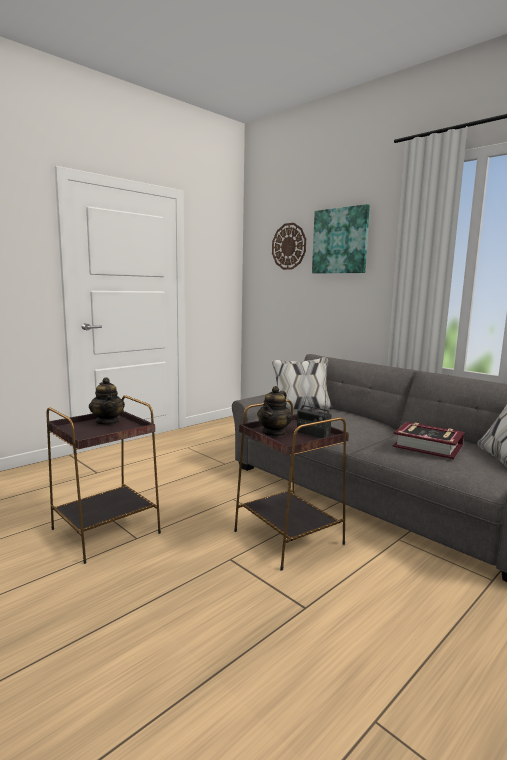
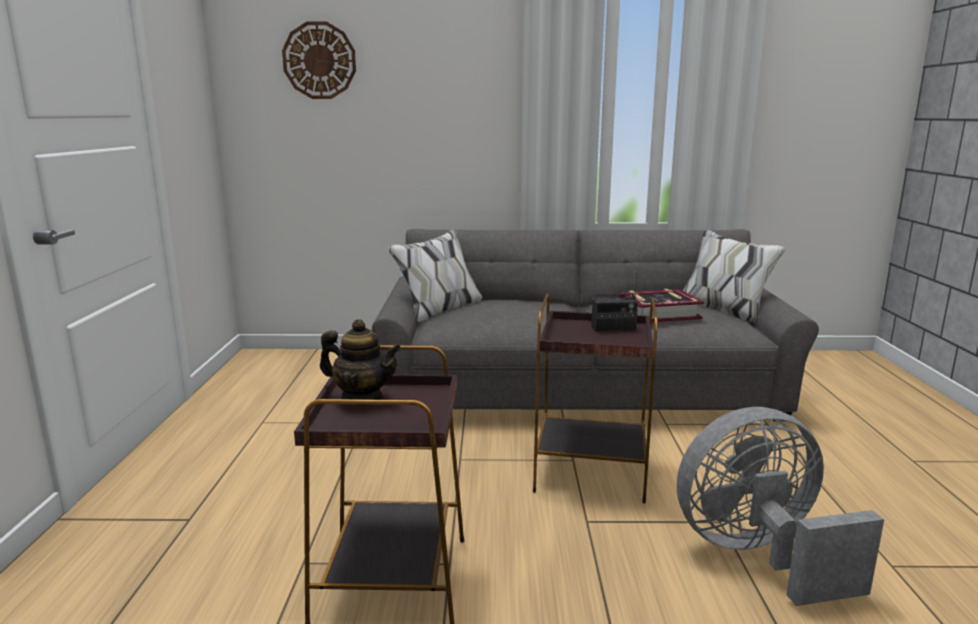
camera: 45 degrees left, 5 degrees up
(274, 433) = (581, 339): teapot -> none
(286, 639) = (758, 555): none -> grey fan
(340, 241) = (419, 57): picture -> none

